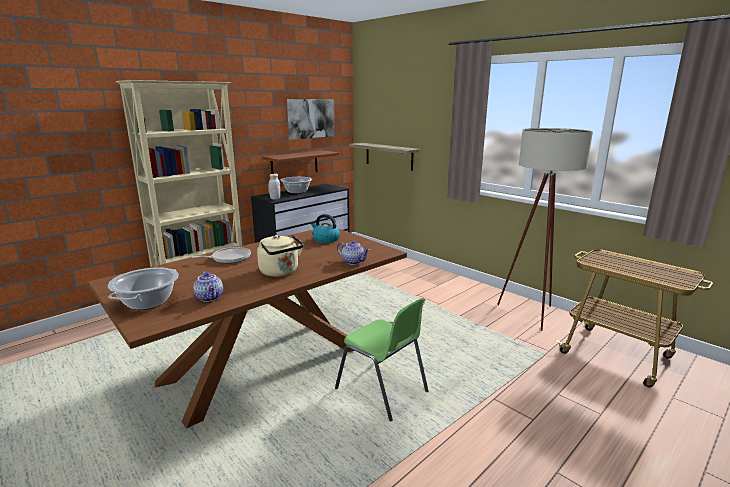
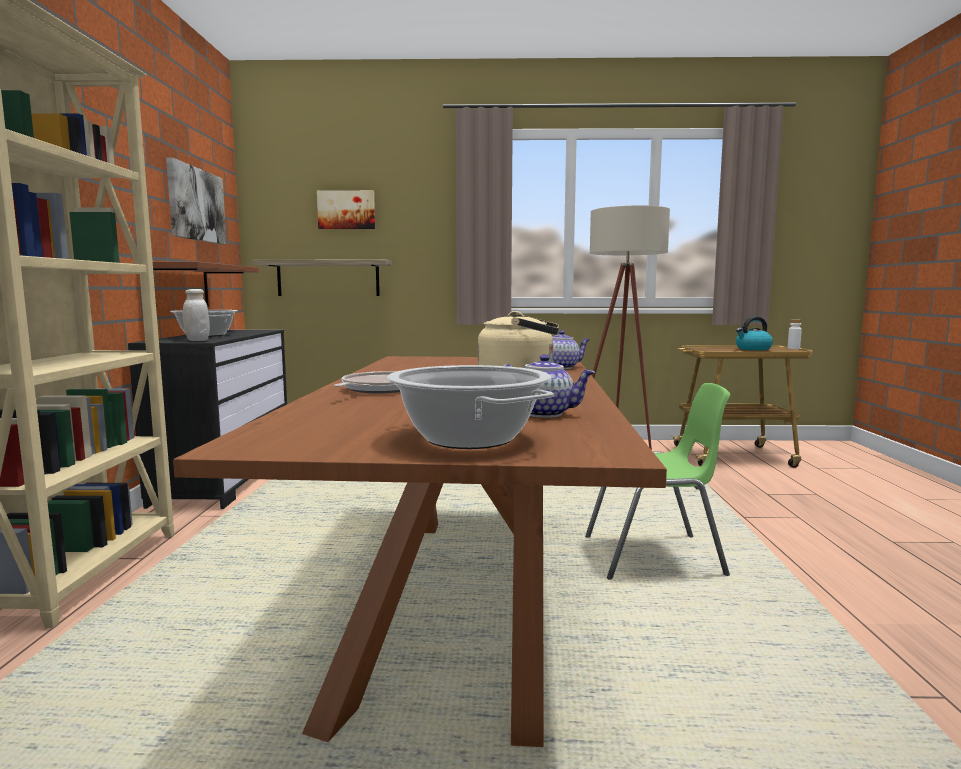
camera: 45 degrees left, 10 degrees down
(325, 239) = (440, 362): kettle -> kettle (753, 349)
(399, 114) = (346, 210): none -> picture
(688, 281) = (793, 348): none -> white bottle

